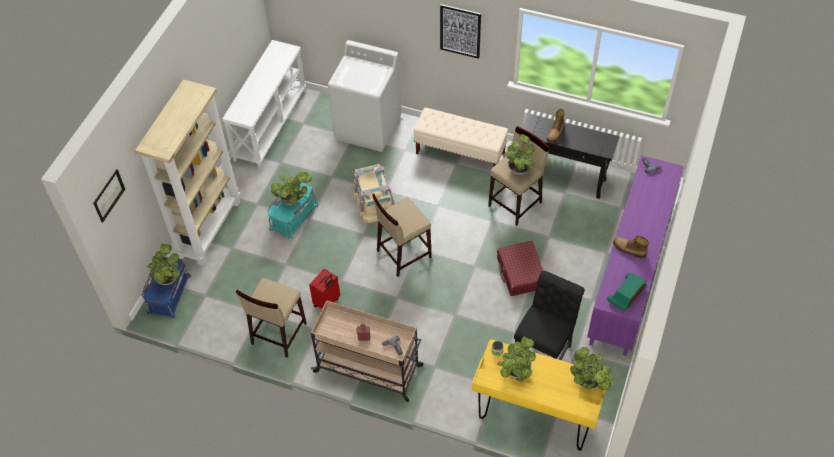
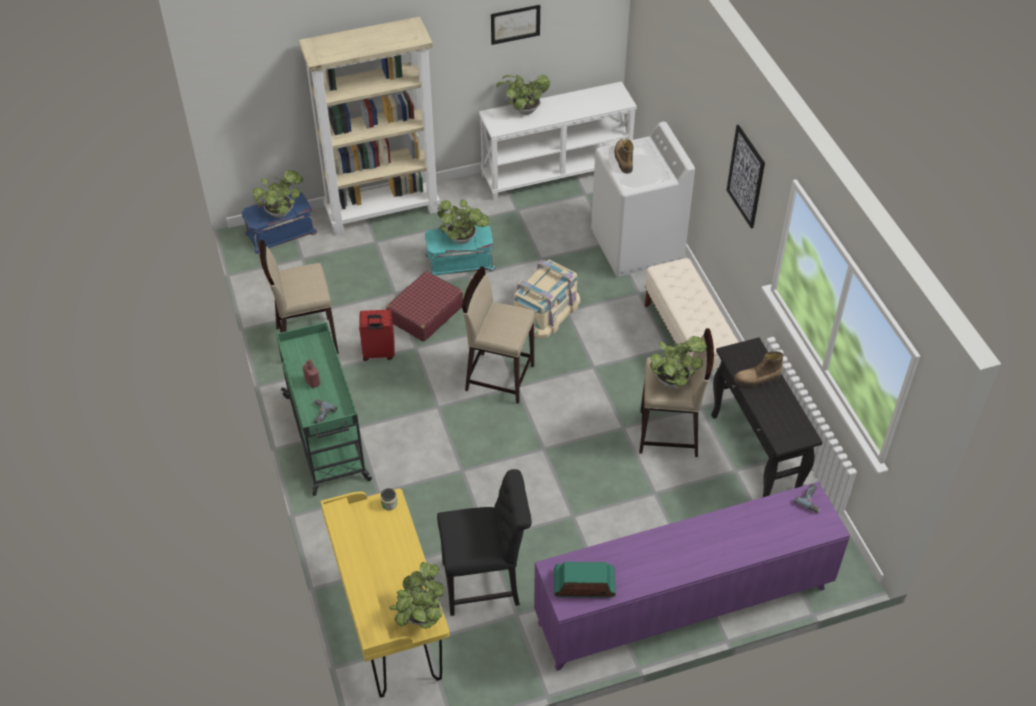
camera: 50 degrees right, 5 degrees down
(109, 195) = (240, 62): picture -> picture (515, 24)
(369, 369) = (327, 439): beige cart -> green cart
(515, 372) = (375, 537): potted plant -> potted plant (523, 110)
(521, 273) = (575, 497): red suitcase -> red suitcase (425, 314)
(629, 250) = (655, 550): boot -> boot (623, 159)

